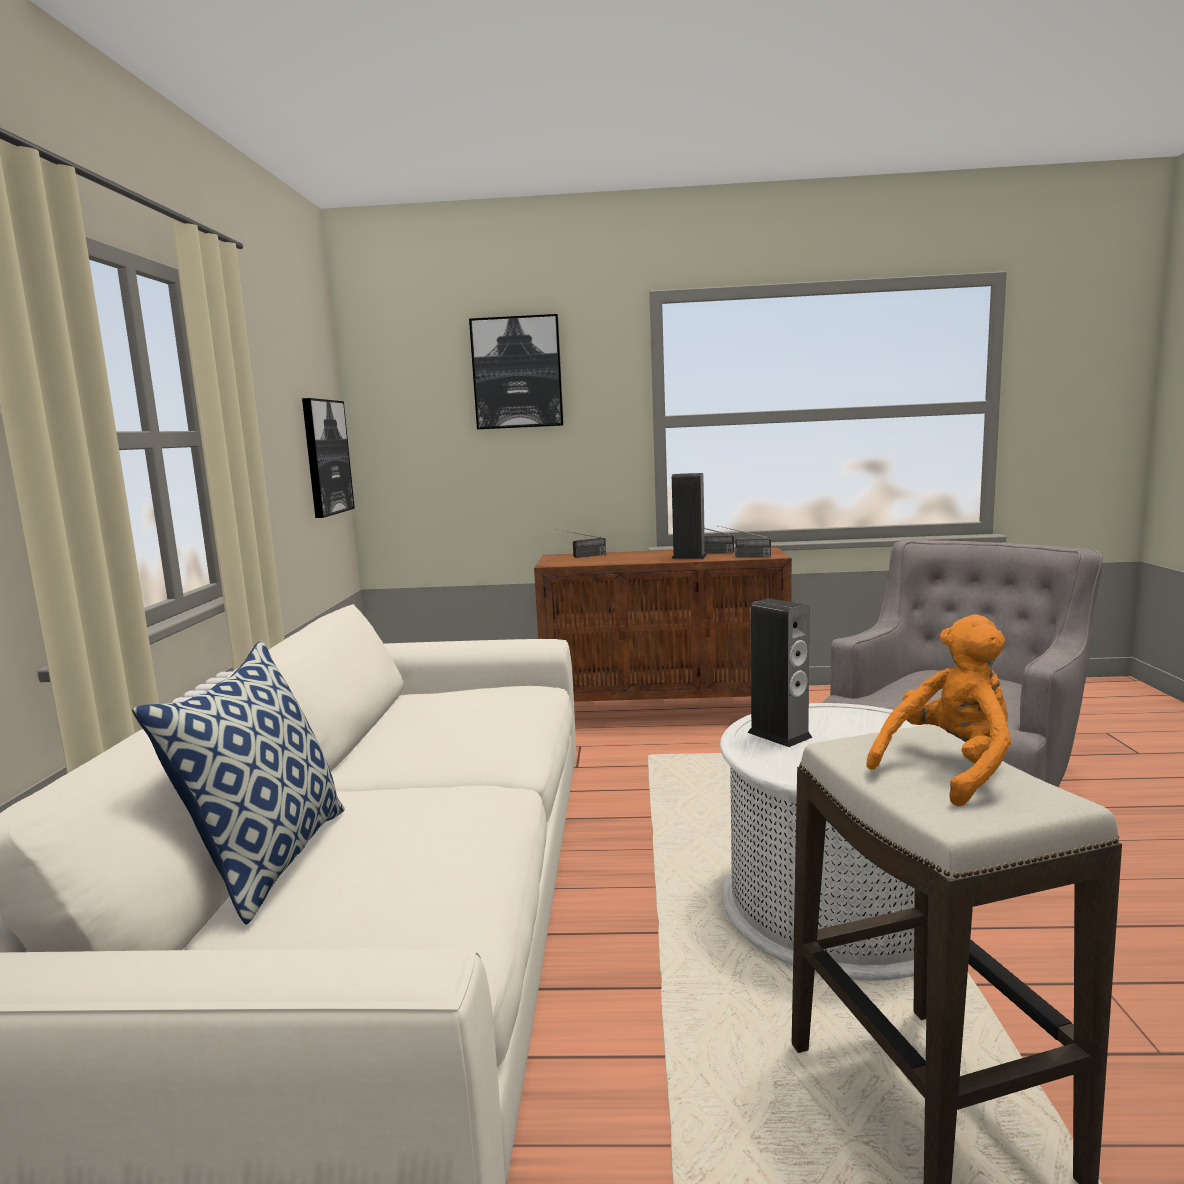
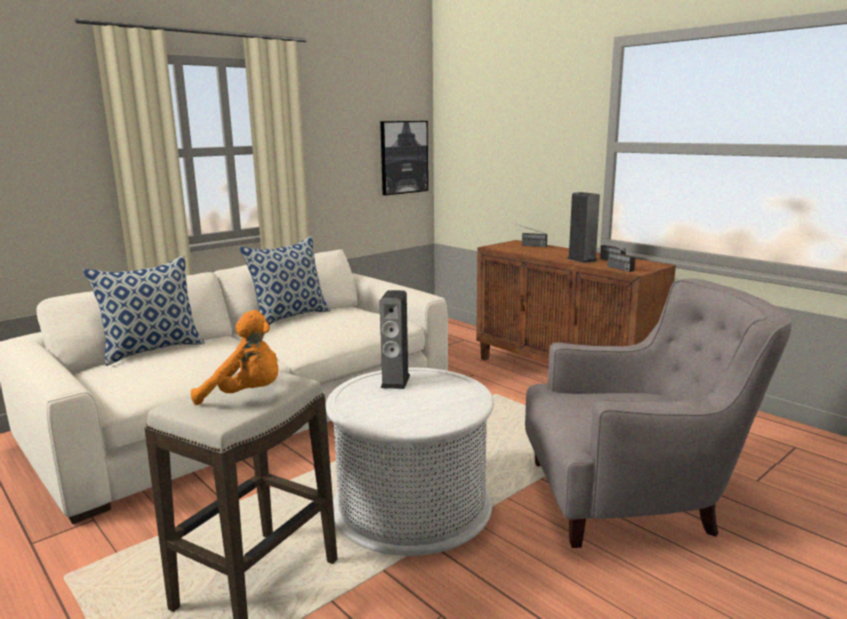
camera: 45 degrees right, 5 degrees up
(369, 729) = (290, 317): none -> pillow
(517, 373) = (523, 103): picture -> none

